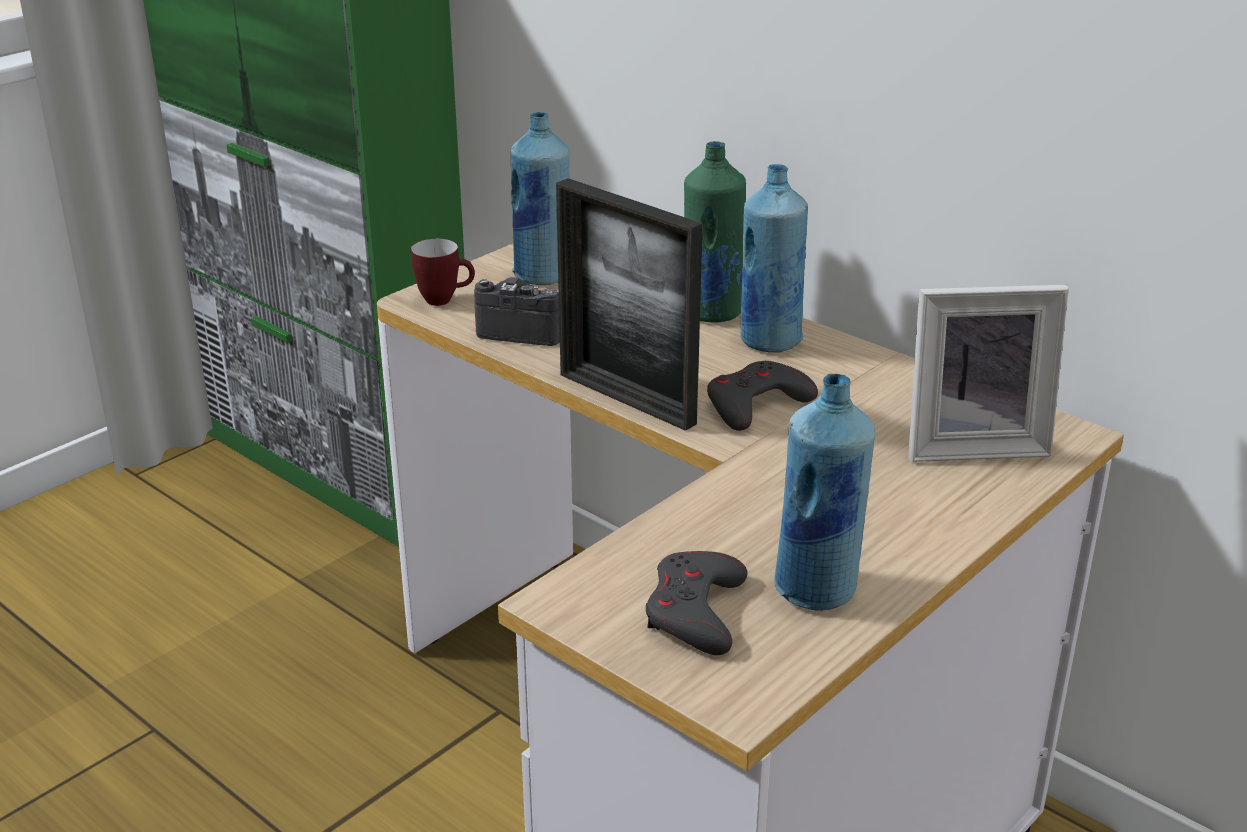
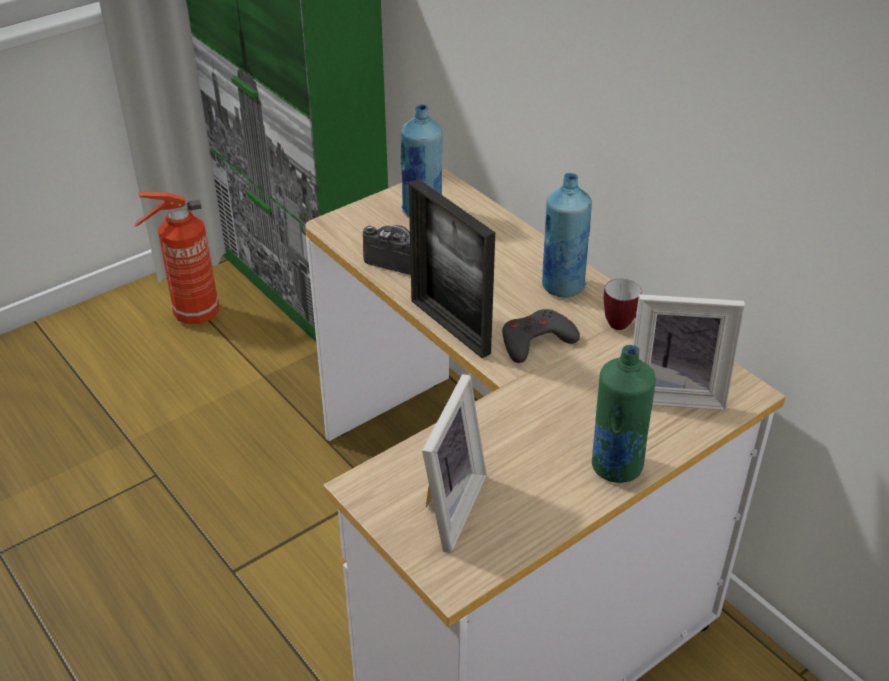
camera: 10 degrees right, 10 degrees up
(176, 512) = (194, 315): none -> fire extinguisher
(445, 300) = (351, 226): mug -> mug (623, 324)
(695, 611) = (445, 507): grey game controller -> picture frame
(712, 312) = (530, 256): green bottle -> green bottle (615, 466)
(816, 590) = (529, 500): blue bottle -> none

